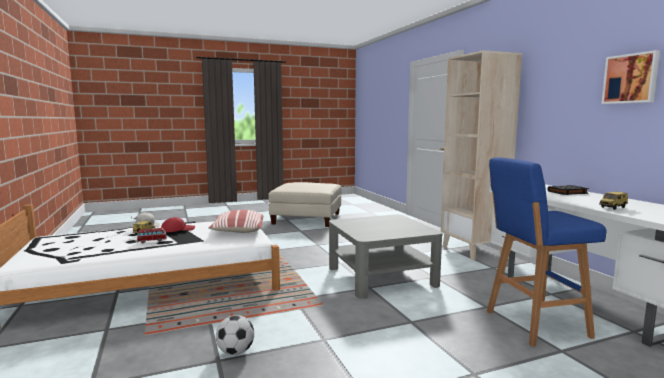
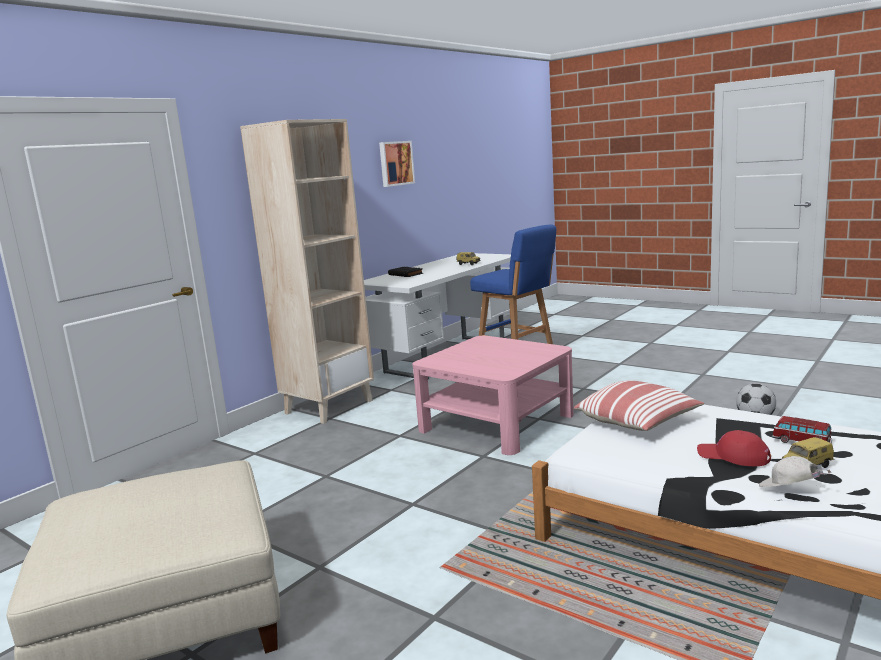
camera: 120 degrees left, 5 degrees up
(382, 276) = (496, 422): grey coffee table -> pink coffee table

